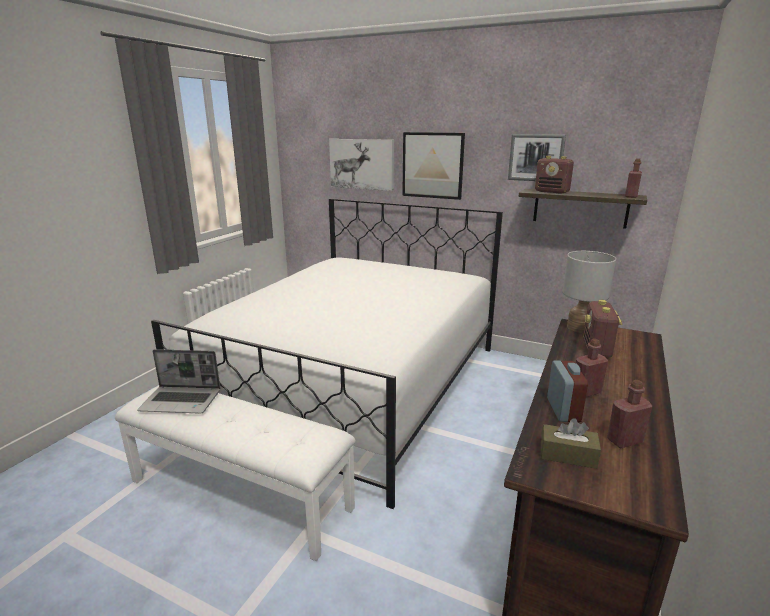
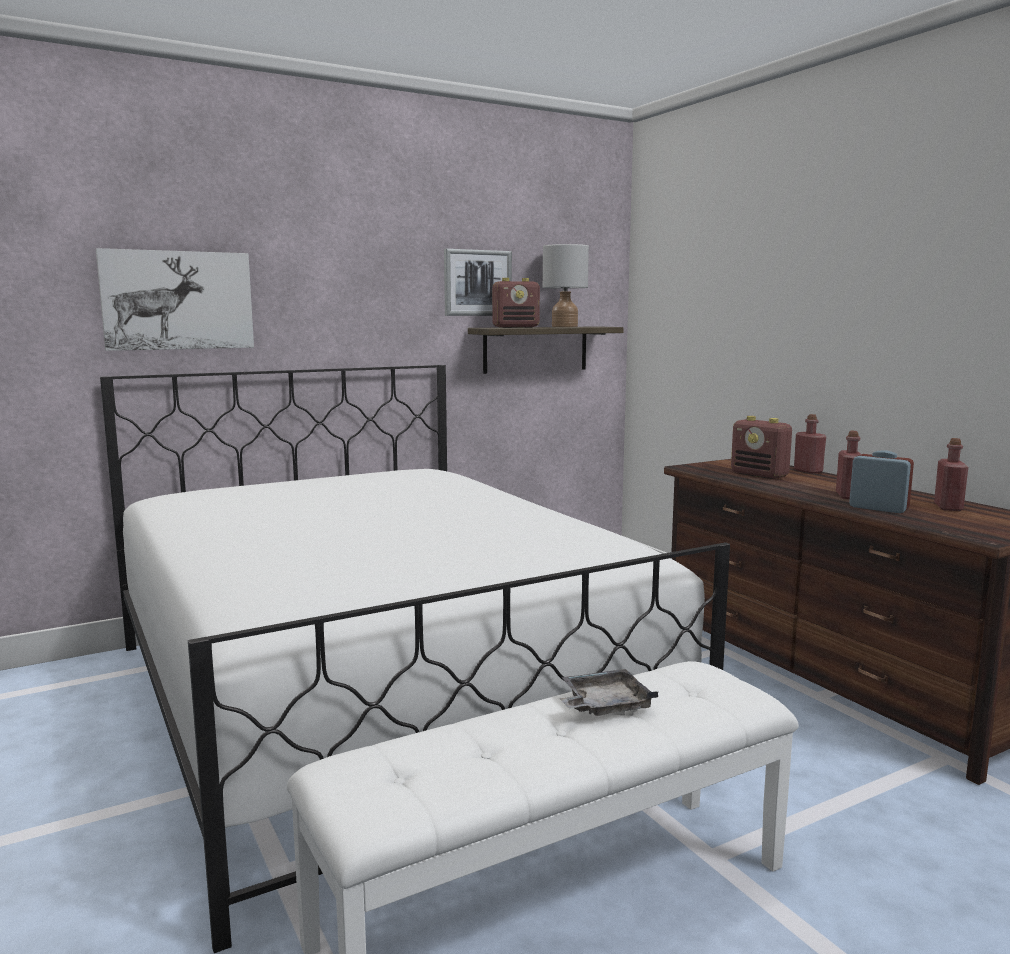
camera: 55 degrees left, 10 degrees down
(182, 401) = (433, 761): laptop -> none
(259, 421) = (604, 705): none -> grey tray
(432, 165) = (324, 298): picture -> none
(567, 455) = (965, 524): brown tissue box -> none
(579, 328) = (699, 467): grey table lamp -> grey table lamp (564, 326)
(631, 196) = (597, 326): red bottle -> red bottle (808, 471)

